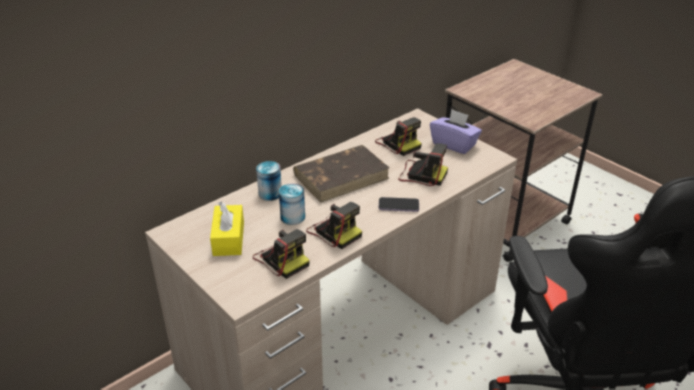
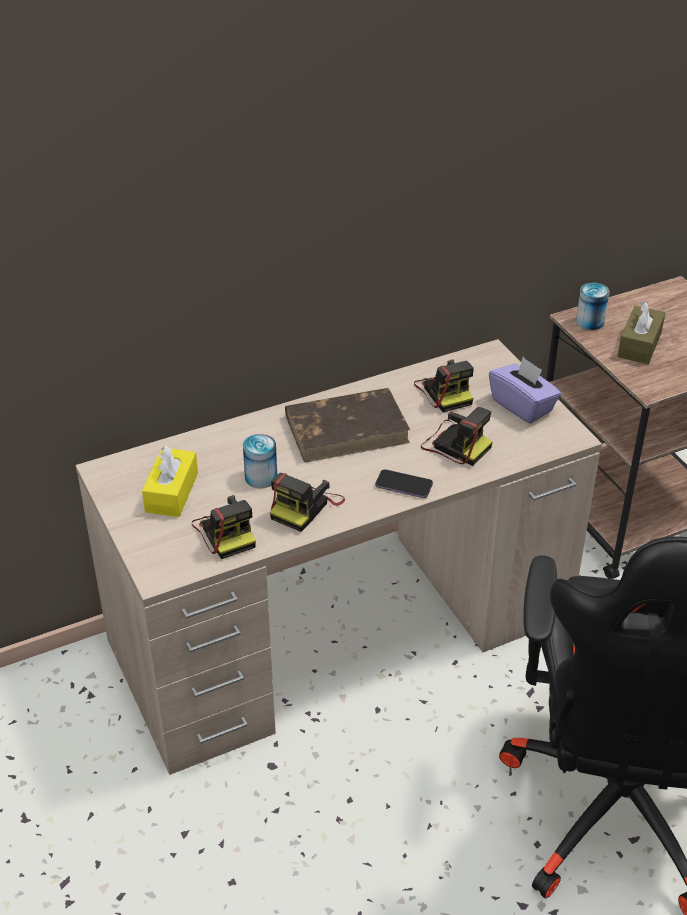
camera: 15 degrees right, 5 degrees up
(270, 193) = (245, 438): can -> can (590, 322)
(334, 231) = (305, 507): camera -> camera turned 60 degrees clockwise
(510, 98) = (639, 345): none -> brown tissue box

